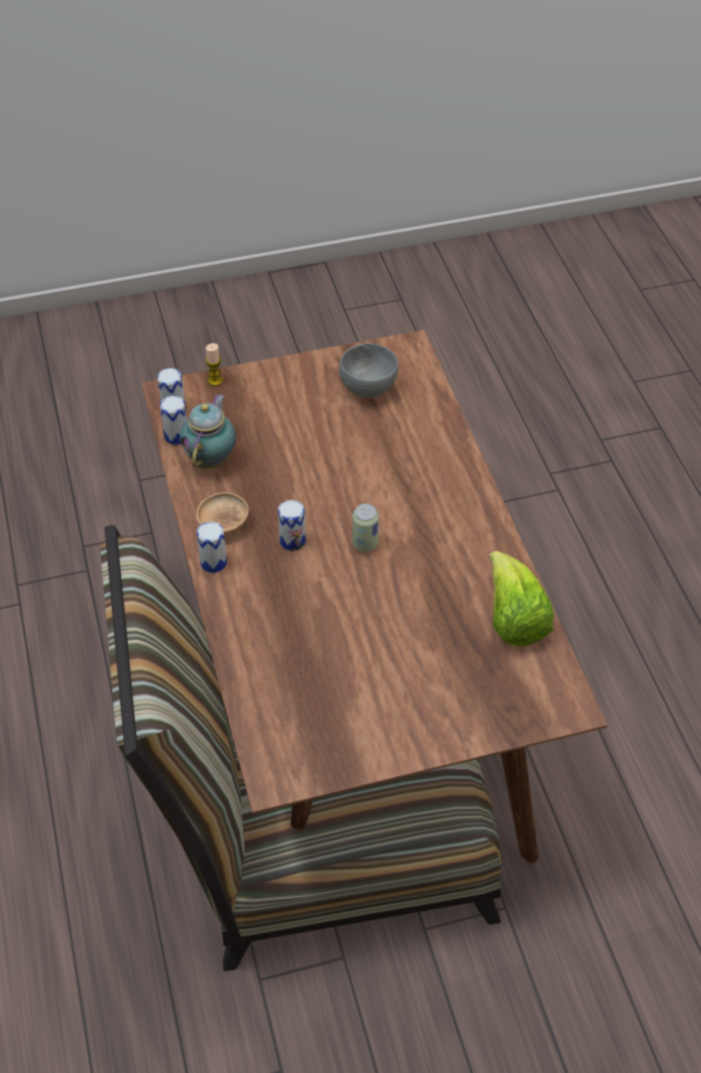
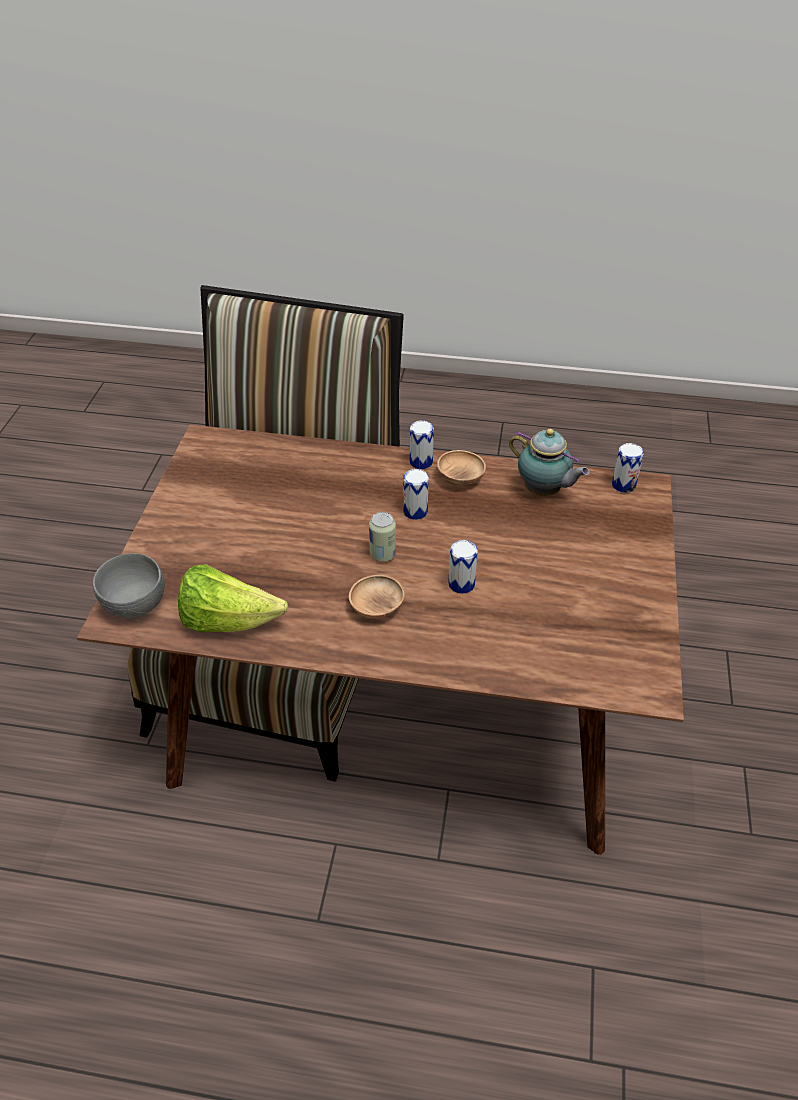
camera: 115 degrees right, 5 degrees down
(176, 436) = (584, 478): can -> can (461, 584)
(215, 380) = (653, 521): candle -> none
(367, 388) = (594, 628): grey bowl -> grey bowl (135, 604)
(430, 524) = (376, 607): none -> brown bowl

